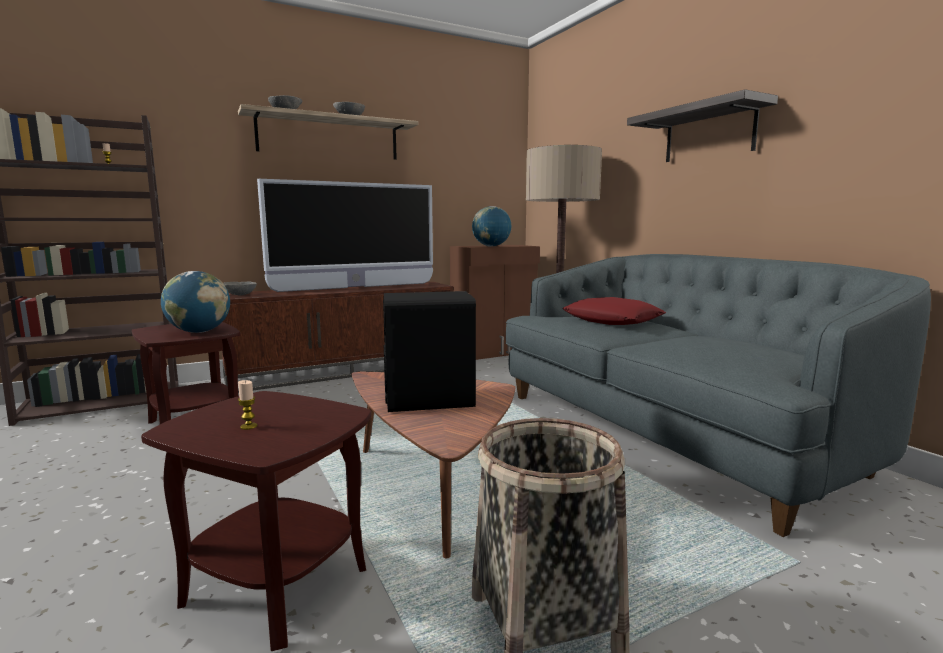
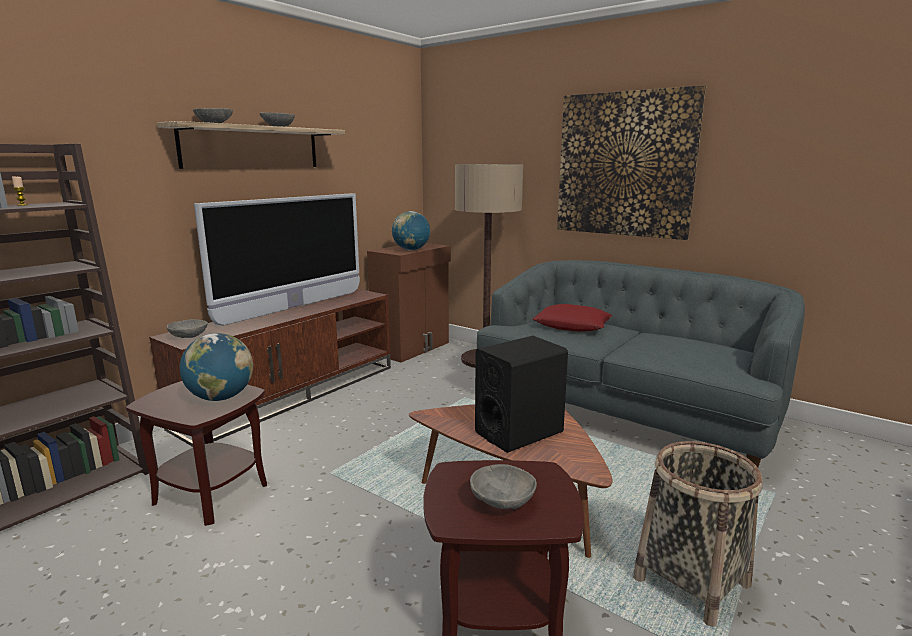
camera: 25 degrees left, 5 degrees up
(248, 426) = (502, 503): candle -> grey bowl
(709, 133) = (625, 165): shelf -> picture

